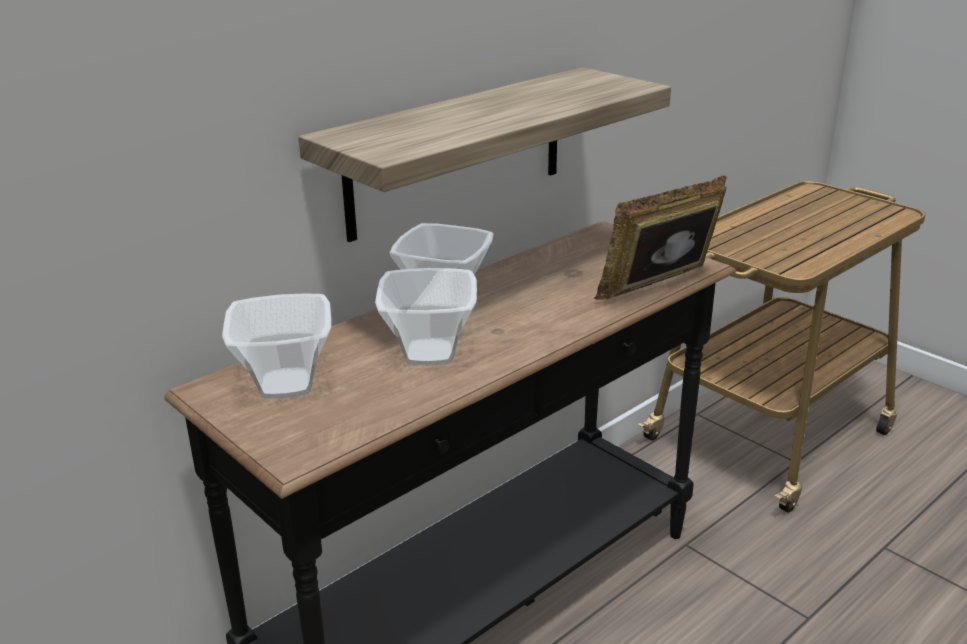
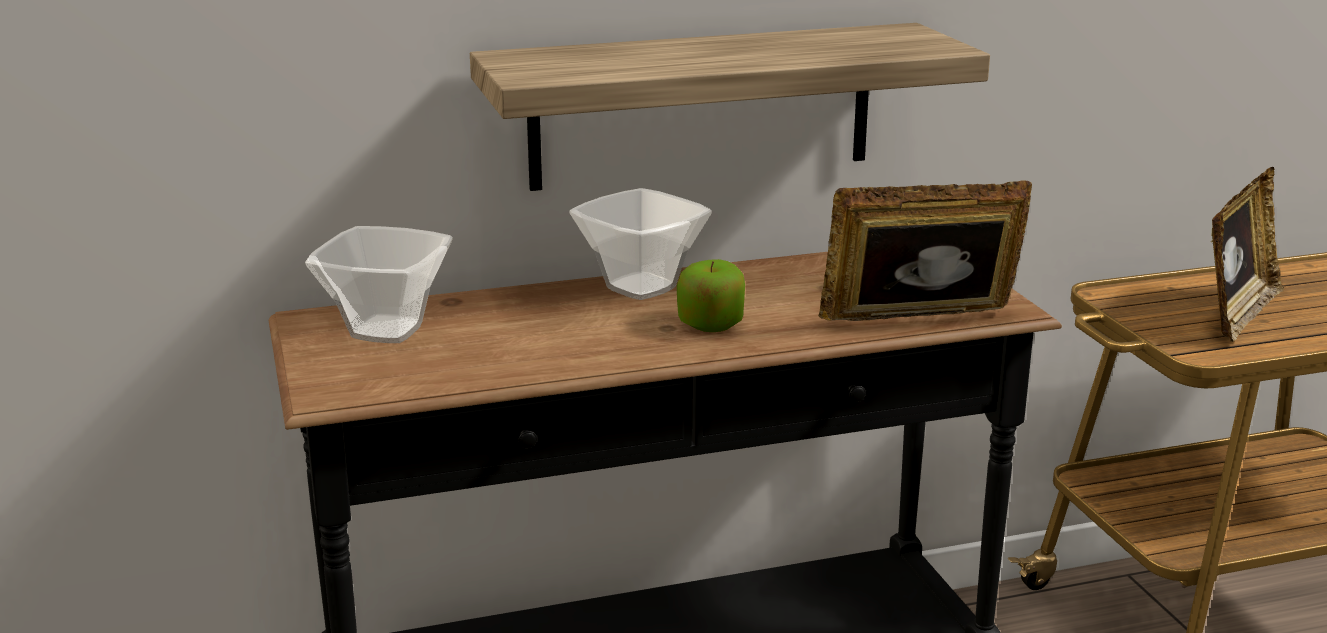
camera: 25 degrees right, 5 degrees down
(432, 352) = (569, 333): bowl -> none
(525, 321) = (710, 324): none -> apple
(786, 237) = (1237, 314): none -> picture frame

